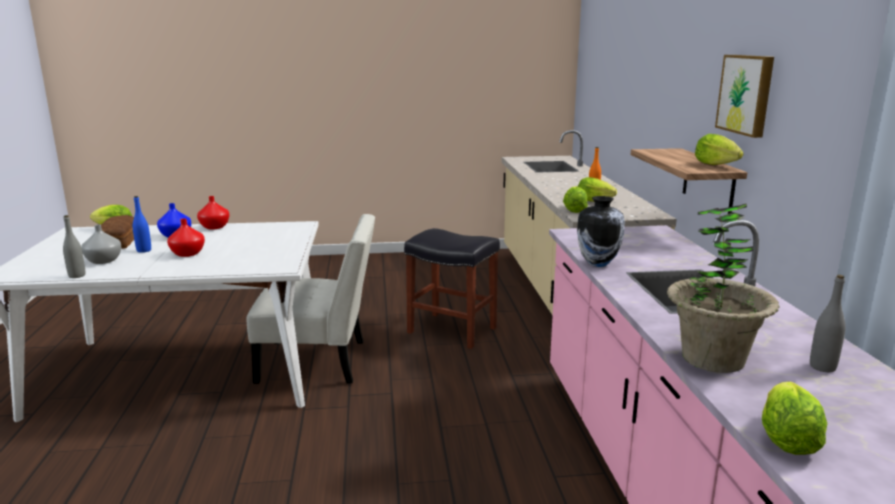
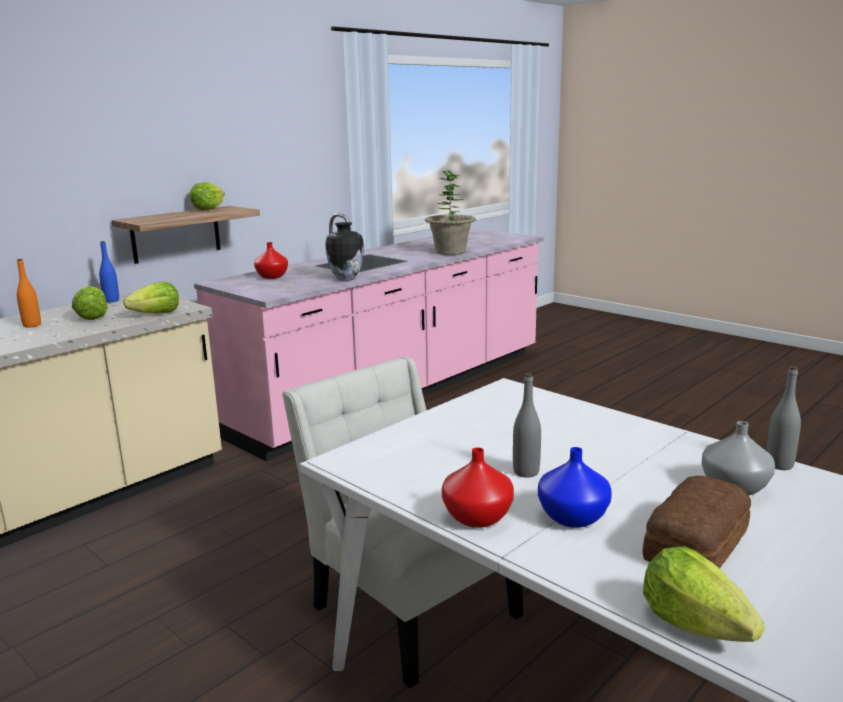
camera: 130 degrees left, 0 degrees up
(144, 250) = (656, 491): blue bottle -> blue bottle (111, 300)
(188, 253) = (591, 454): red vase -> red vase (271, 277)
(453, 330) = (202, 559): black stool -> none
(746, 94) = (207, 143): picture -> none
(786, 440) = (497, 243): lettuce -> none
(822, 367) = (424, 245): grey bottle -> grey bottle (526, 472)

